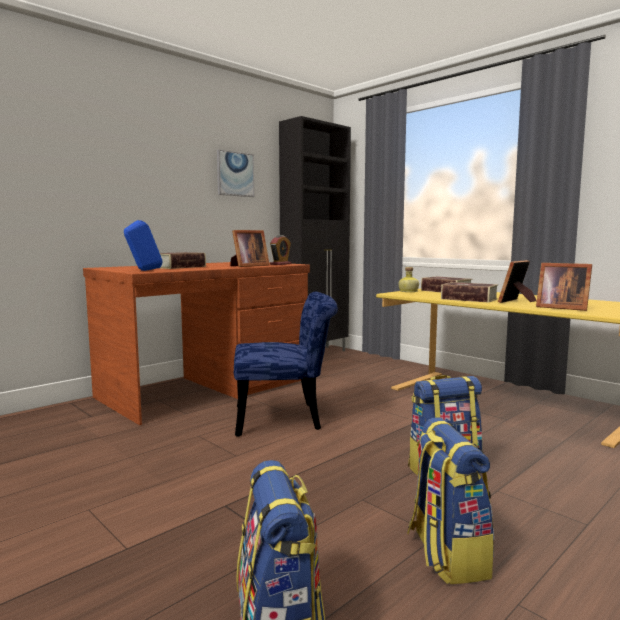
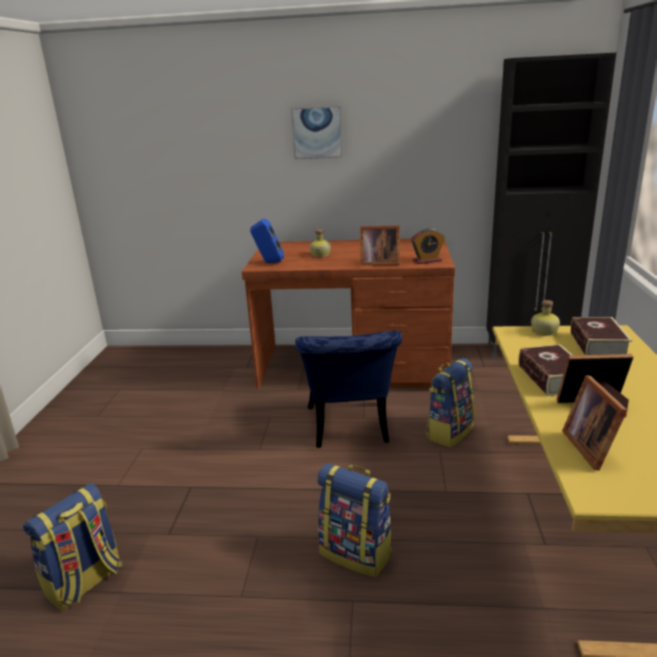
camera: 50 degrees right, 15 degrees up
(178, 267) = (320, 254): book -> bottle
(235, 174) = (431, 137): picture -> picture (317, 132)
(286, 418) = (349, 429): blue chair -> blue chair turned 45 degrees clockwise
(446, 554) = (218, 612): backpack -> backpack (449, 431)

